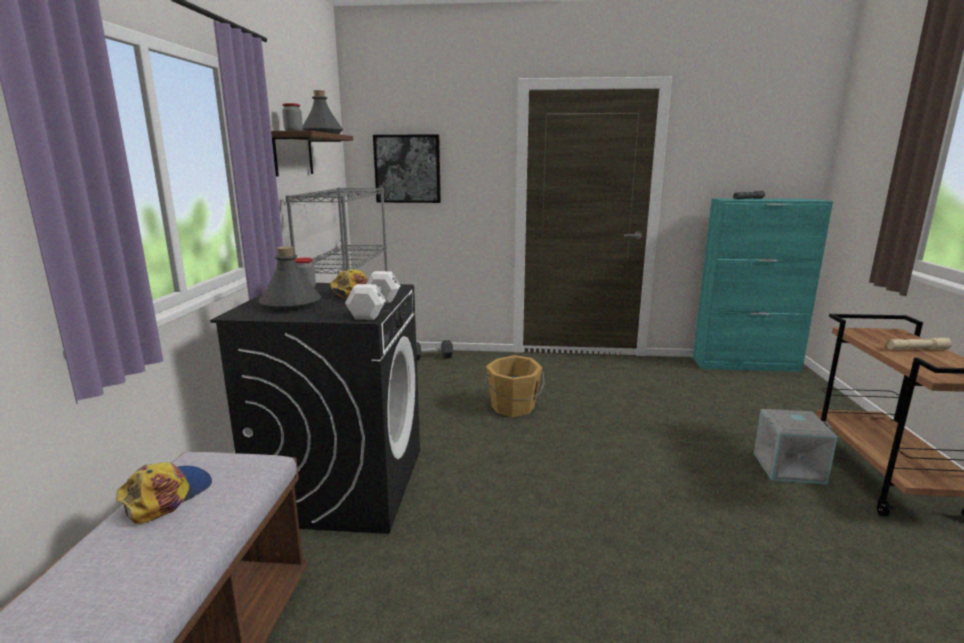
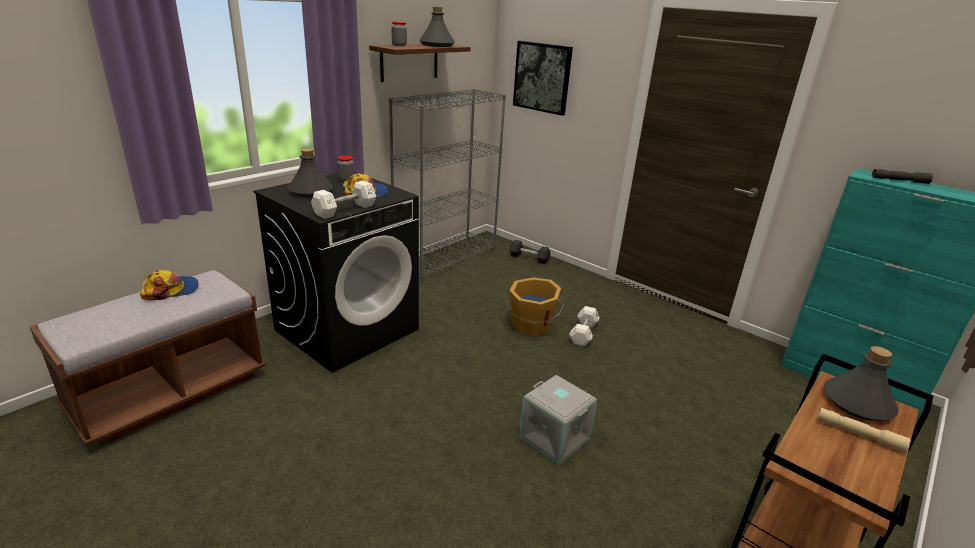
camera: 35 degrees right, 10 degrees up
(560, 397) = (583, 333): none -> white dumbbell
(788, 467) = (700, 492): grey storage box -> grey storage box (555, 437)
(880, 335) = (857, 403): none -> grey bottle

